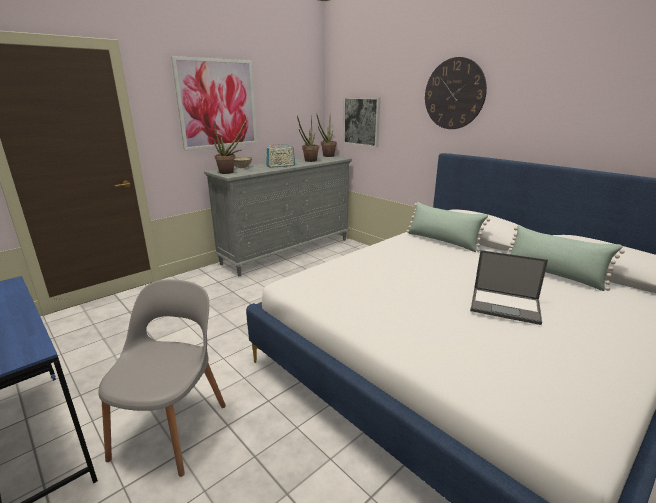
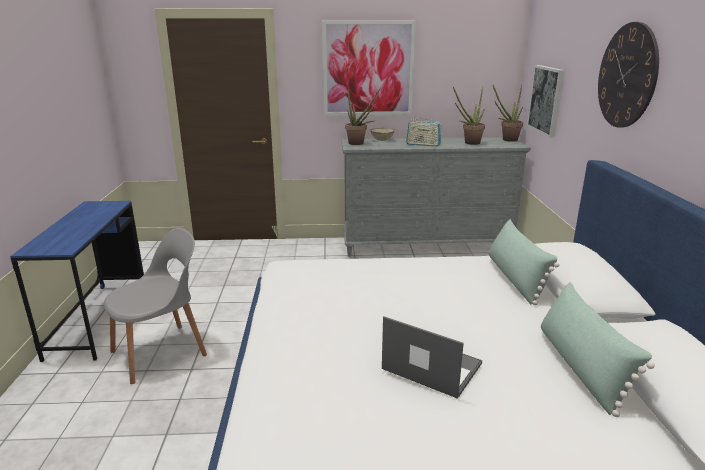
camera: 40 degrees right, 0 degrees up
(506, 305) = (430, 366): laptop -> laptop turned 150 degrees clockwise

